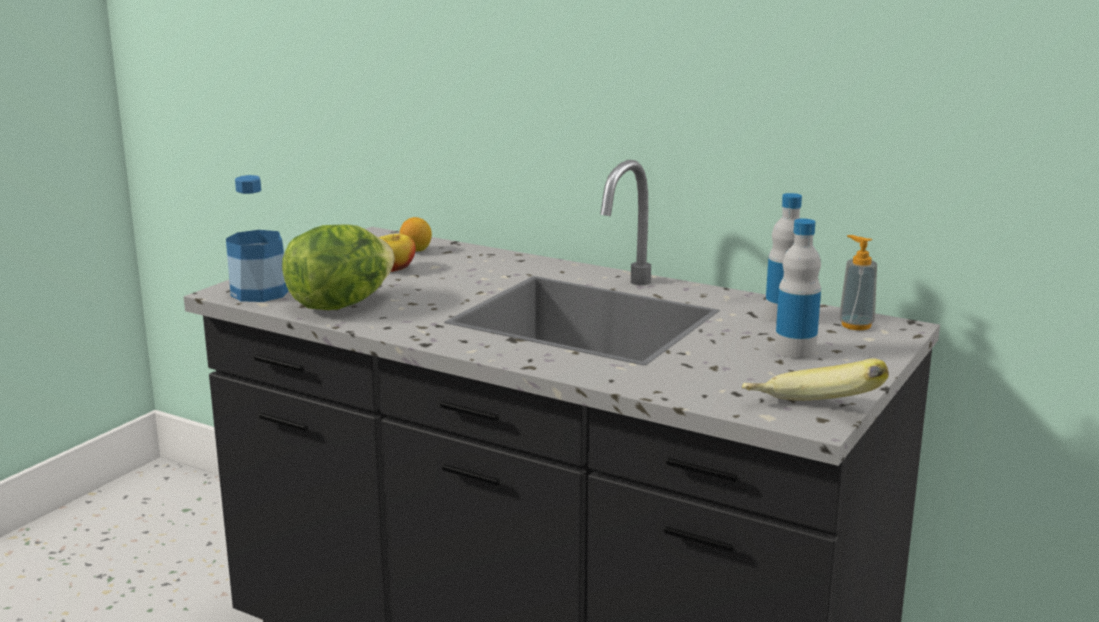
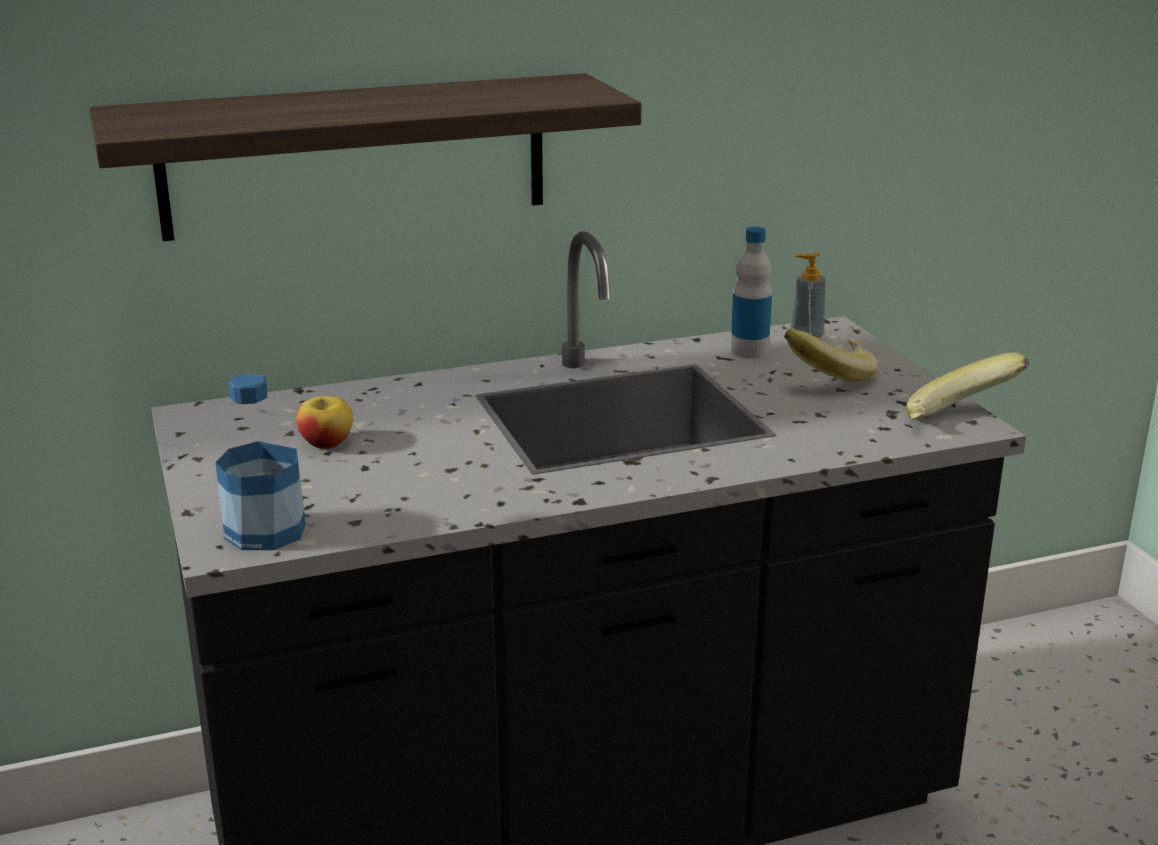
camera: 50 degrees left, 5 degrees up
(340, 305) = (390, 503): lettuce -> none
(416, 250) = (288, 414): lemon -> none
(513, 70) = (355, 156): none -> shelf
(795, 351) = (828, 376): bottle -> banana

